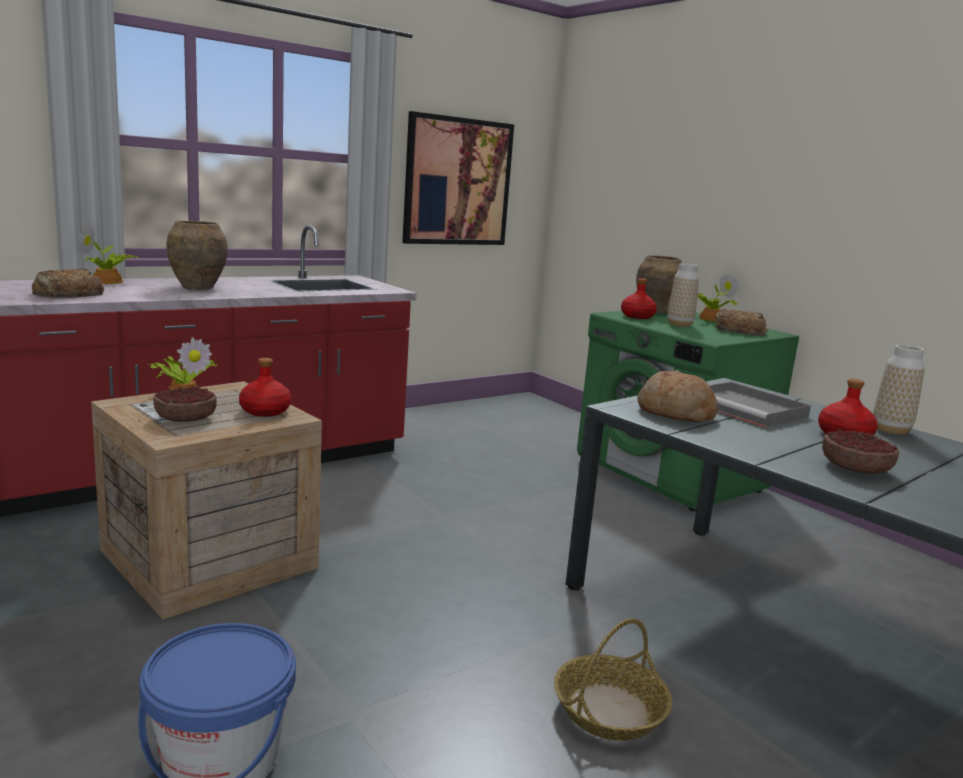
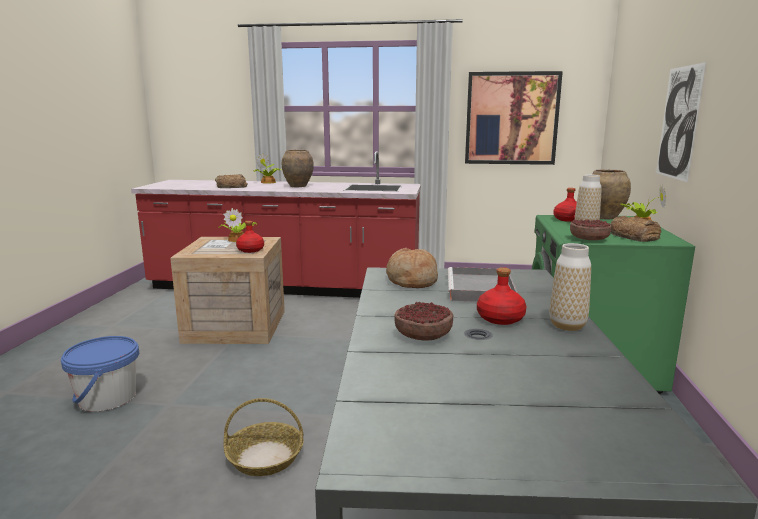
camera: 45 degrees right, 0 degrees up
(185, 418) = (213, 248): bowl -> bowl (588, 239)
(738, 207) = (678, 123): none -> picture

